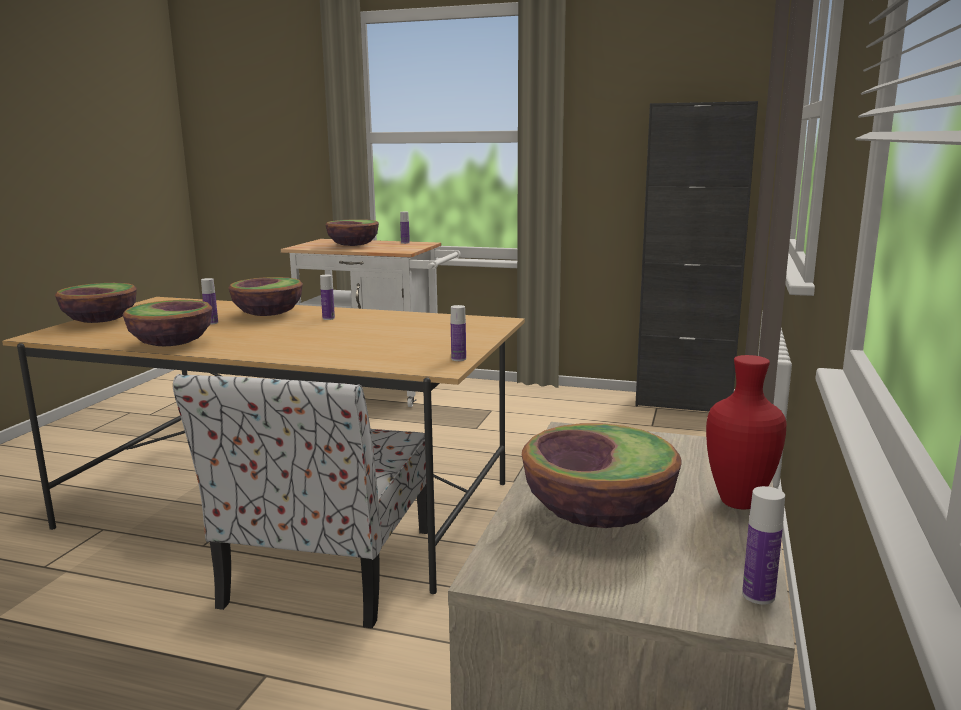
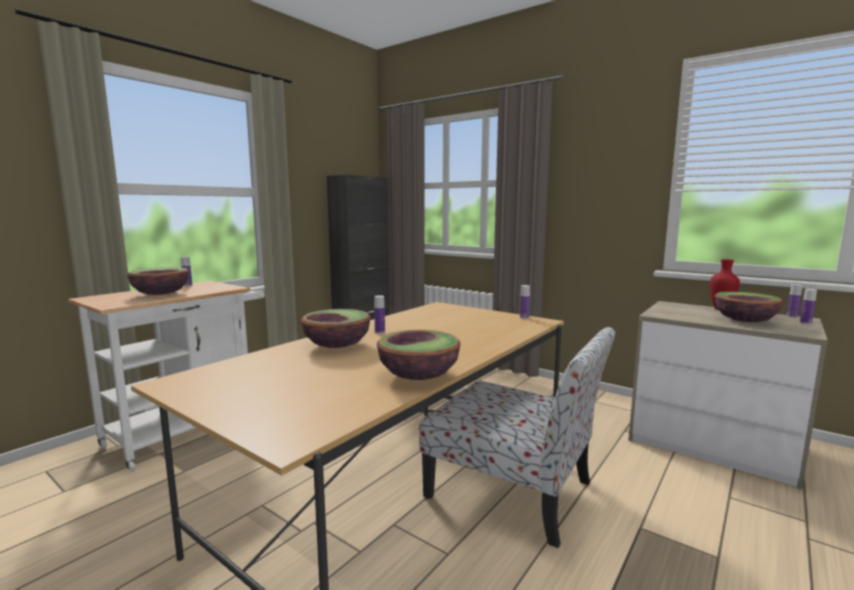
camera: 70 degrees left, 5 degrees down
(100, 321) = (250, 409): bowl -> none
(211, 323) = (342, 362): bottle -> bottle (805, 323)

